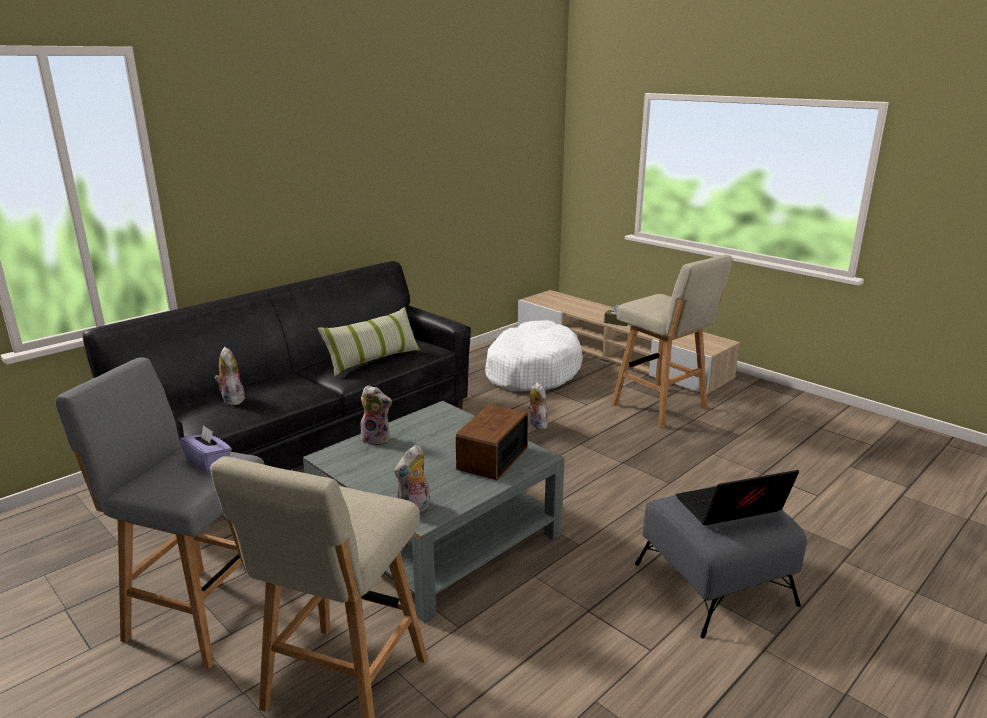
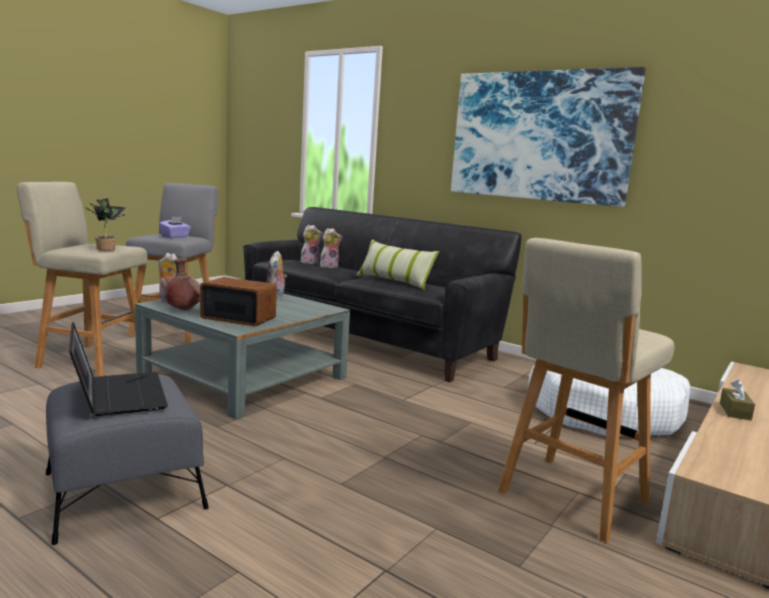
camera: 80 degrees right, 10 degrees down
(371, 158) = (539, 136): none -> picture
(371, 500) = (107, 249): none -> potted plant
(460, 495) = (183, 310): none -> brown vase
(536, 424) = (457, 414): plush toy -> plush toy (329, 266)

